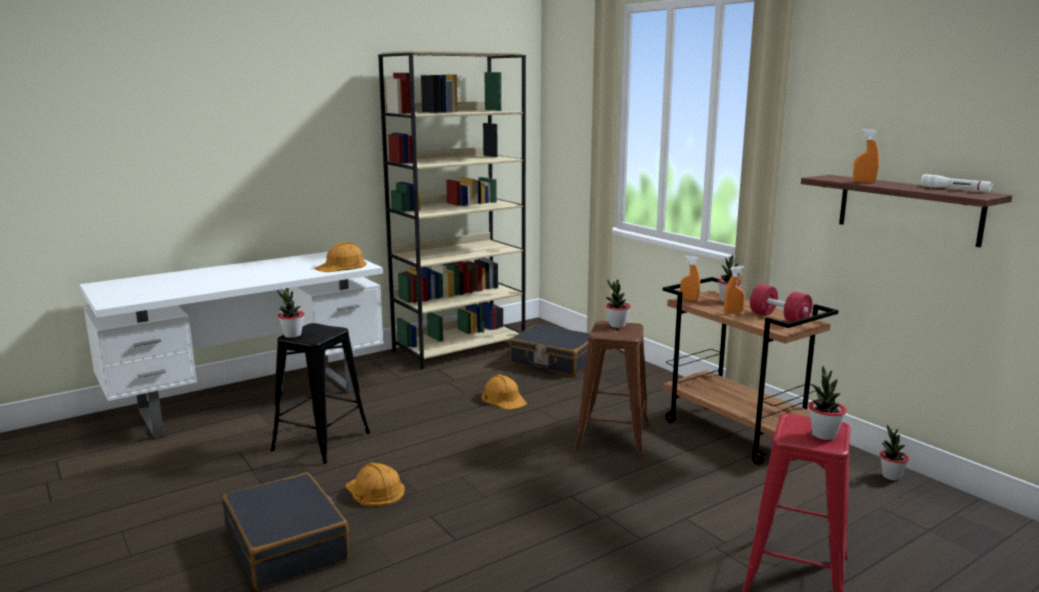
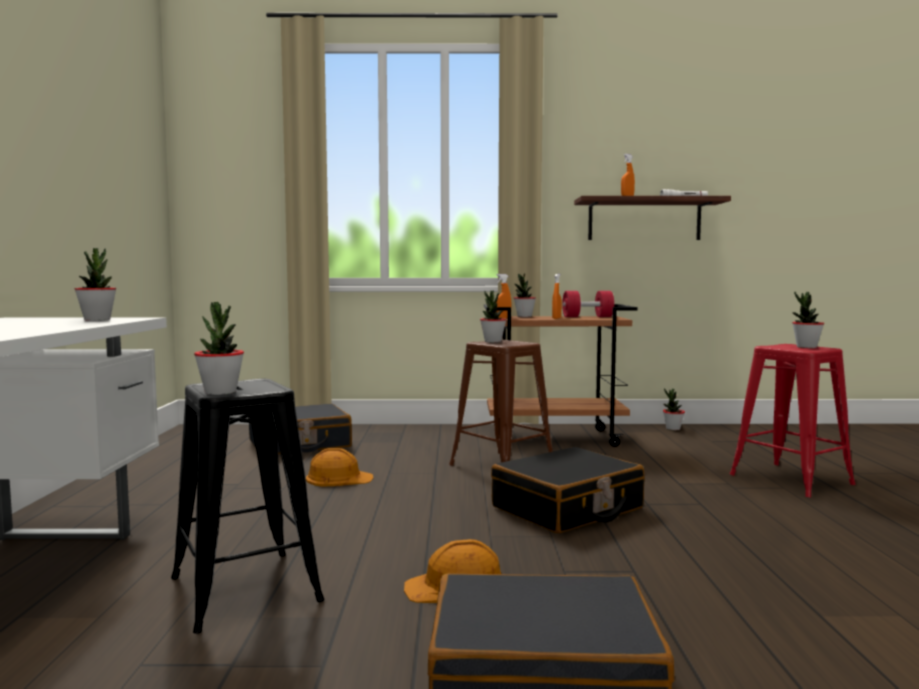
camera: 55 degrees left, 10 degrees down
(342, 266) = (97, 320): orange hard hat -> potted plant
(460, 347) = (159, 463): beige bookcase -> none
(549, 487) = (568, 508): none -> black suitcase

